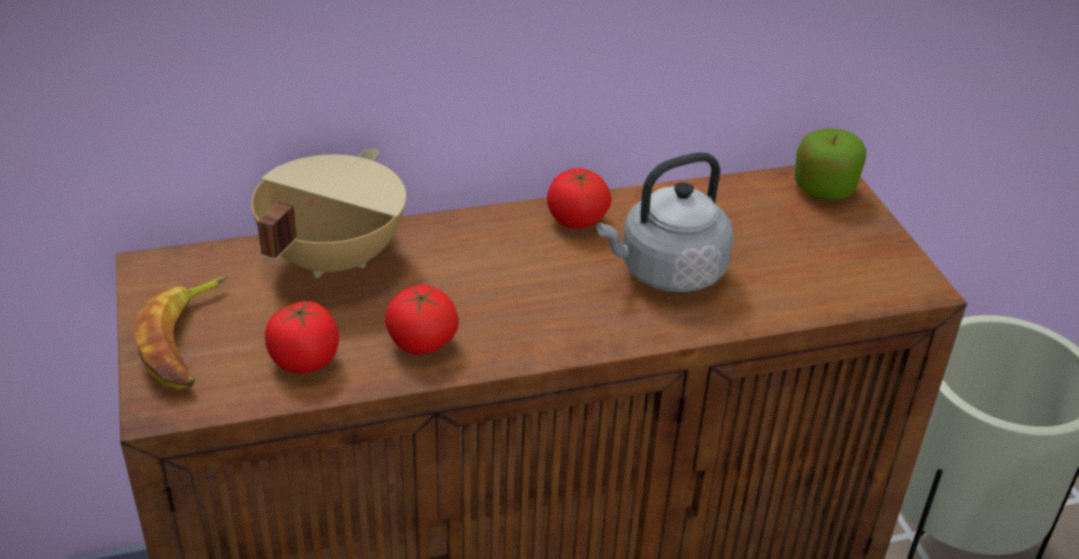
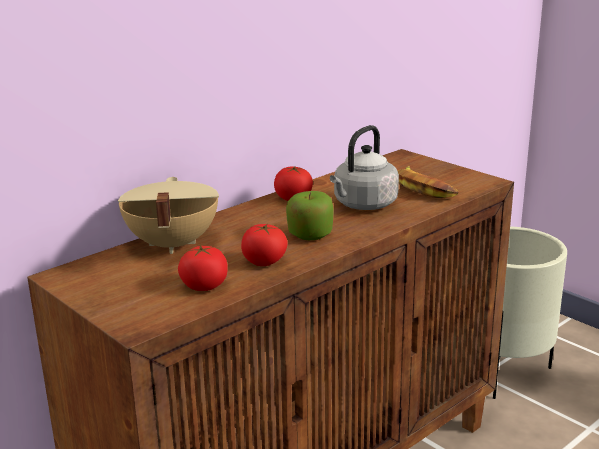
camera: 25 degrees left, 15 degrees down
(186, 341) = (121, 298): banana -> banana (424, 188)
(824, 189) = (404, 160): apple -> apple (310, 234)

